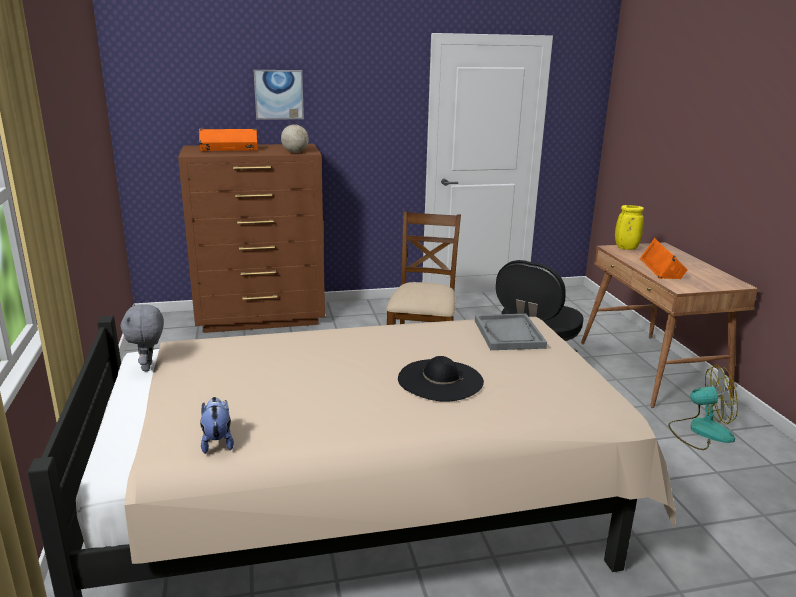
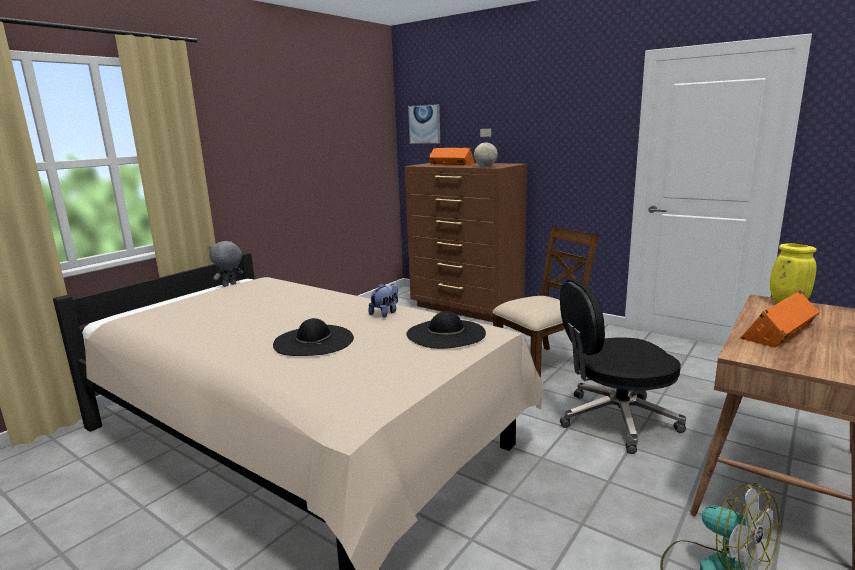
camera: 50 degrees right, 5 degrees down
(217, 442) = (151, 324): plush toy -> plush toy (385, 313)
(278, 94) = (502, 120): picture -> picture (424, 124)
(509, 334) = (446, 333): grey tray -> black hat

